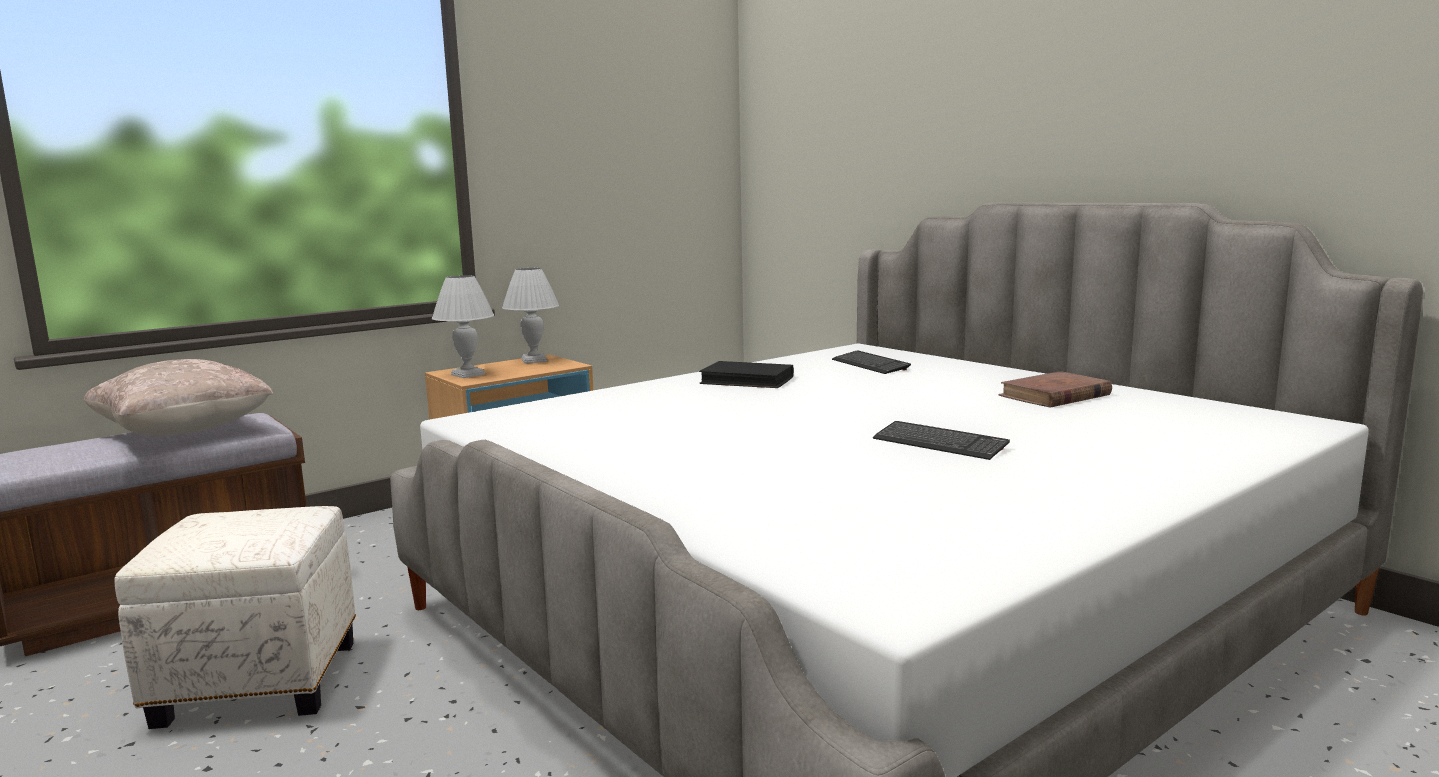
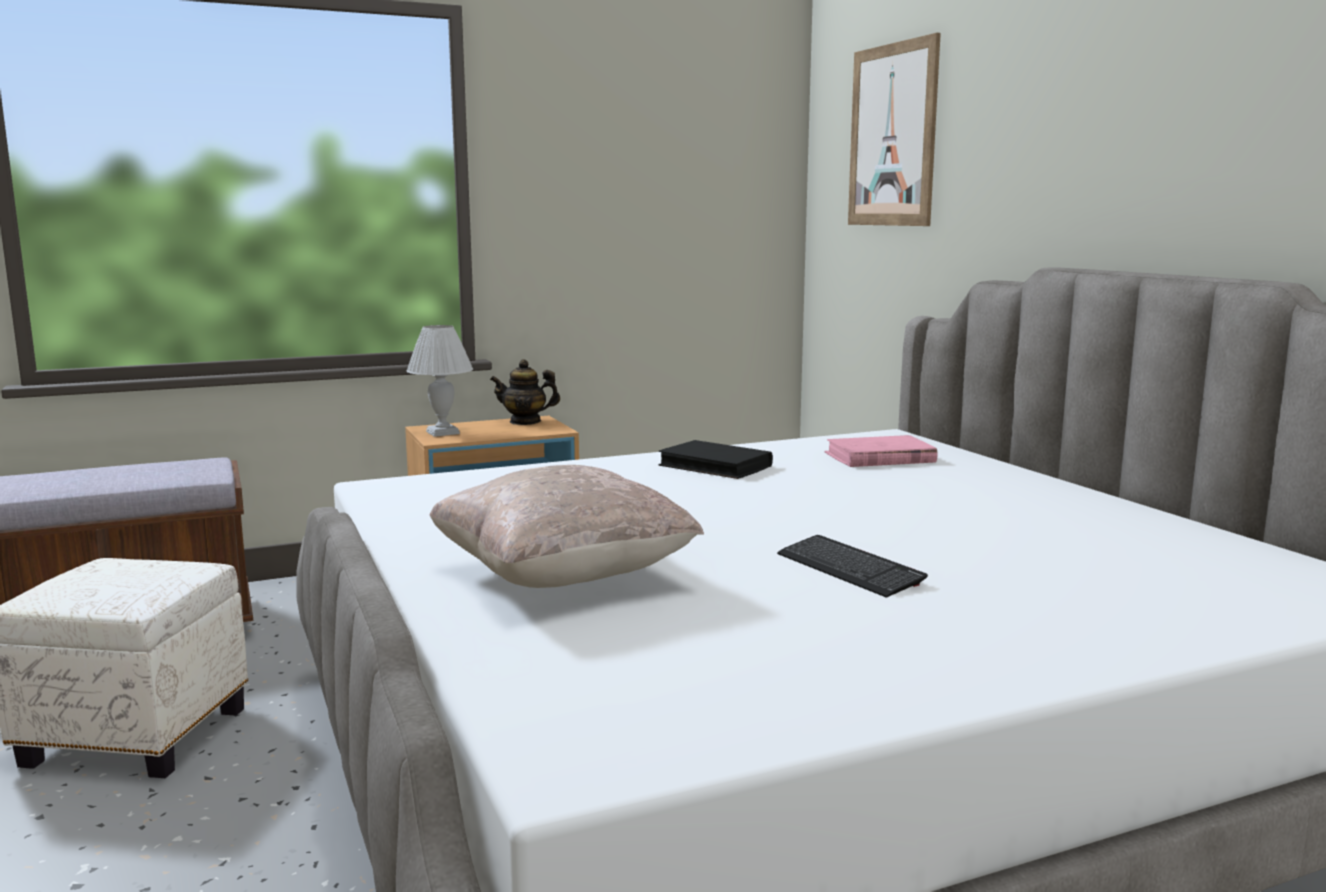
camera: 15 degrees right, 0 degrees up
(184, 433) = (135, 473): beige pillow -> beige pillow (562, 578)
(534, 360) = (525, 422): white table lamp -> teapot
(827, 101) = (892, 135): none -> picture
(870, 364) = (879, 458): keyboard -> pink book
(1054, 396) = (1065, 520): brown book -> none

